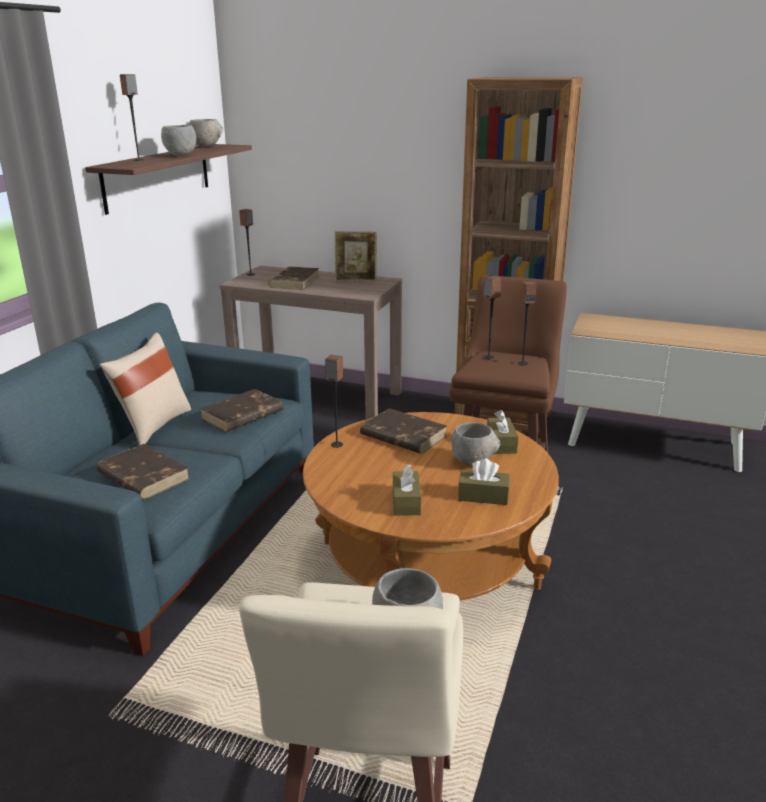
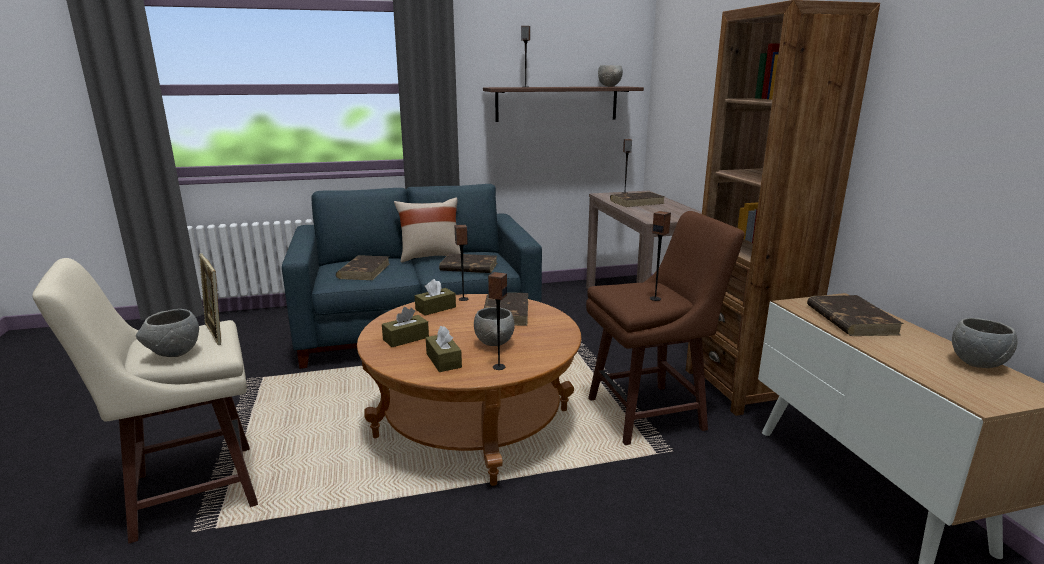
camera: 55 degrees right, 5 degrees down
(180, 155) = (561, 87): grey bowl -> grey bowl (976, 364)
(356, 281) = (678, 211): picture frame -> picture frame (216, 333)
(488, 357) = (643, 286): speaker -> speaker (498, 367)
(501, 443) = (543, 346): brown tissue box -> brown tissue box (435, 308)
(627, 329) = (850, 319): none -> brown book

